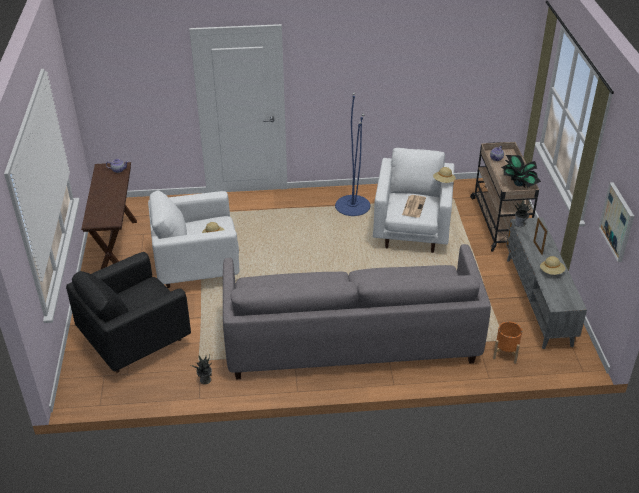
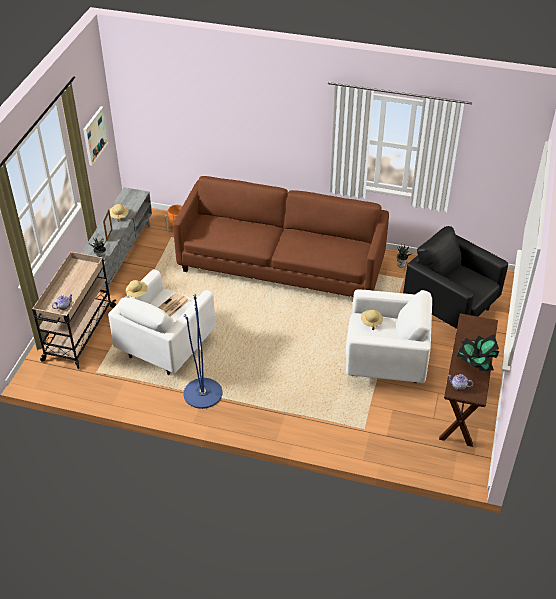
camera: 160 degrees left, 5 degrees up
(136, 340) = (450, 306): black armchair -> black armchair turned 120 degrees counterclockwise
(351, 339) = (281, 265): grey sofa -> brown sofa
(518, 183) = (73, 273): potted plant -> potted plant (475, 364)

